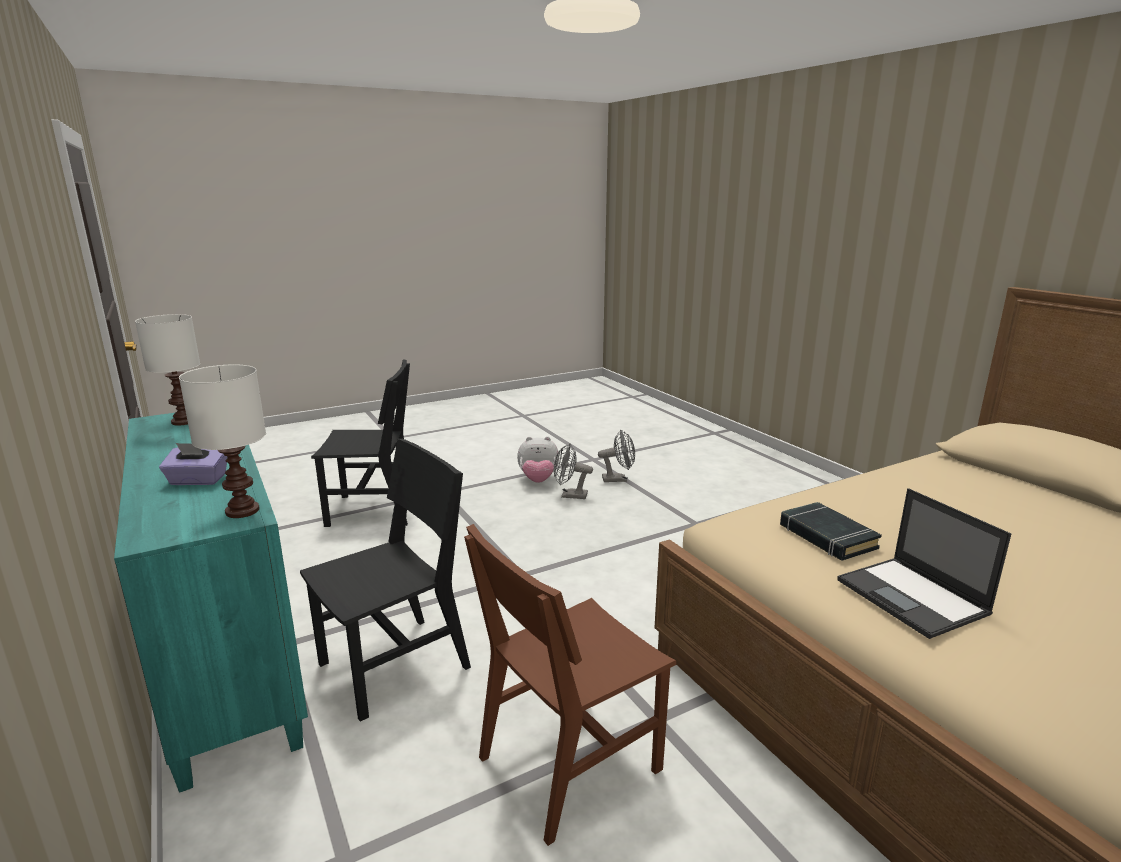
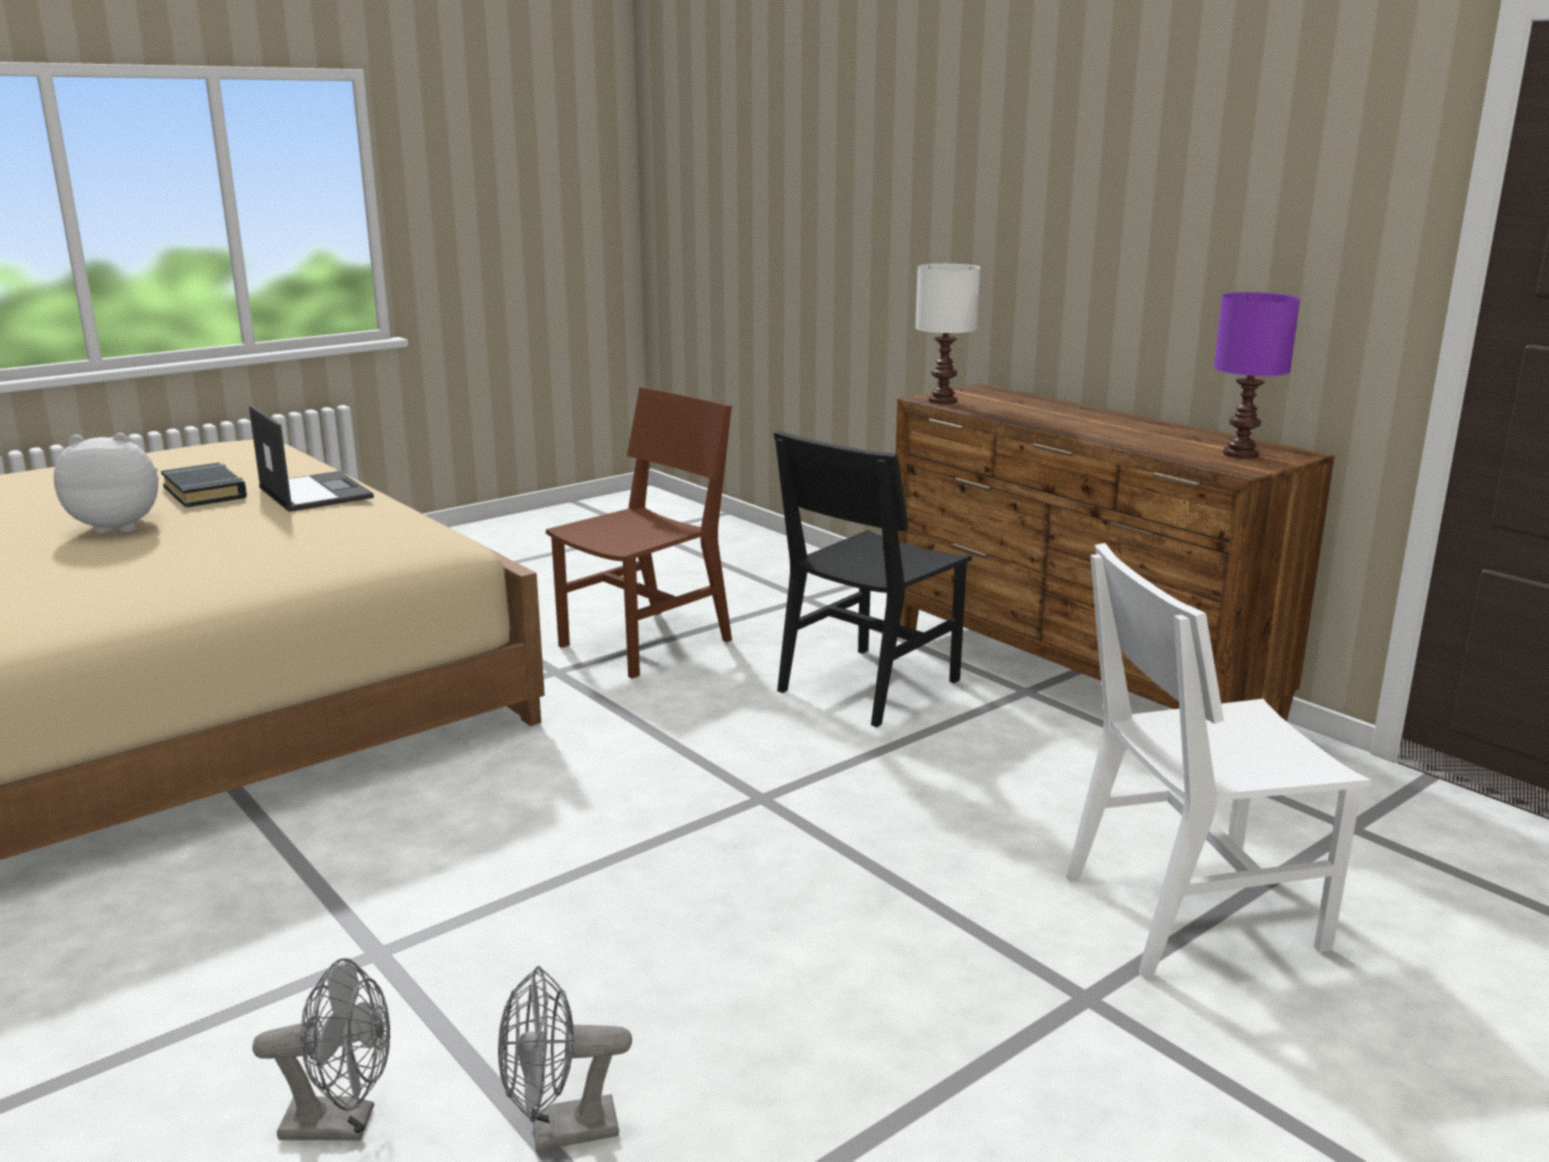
camera: 170 degrees right, 0 degrees up
(183, 422) = (1241, 454): white table lamp -> purple table lamp
(198, 480) = (1039, 412): purple tissue box -> none
(229, 655) = (1075, 678): turquoise dresser -> brown dresser
(373, 510) = (1192, 912): black chair -> white chair
(538, 480) = (834, 1090): plush toy -> plush toy (119, 526)
(569, 495) = (714, 1024): grey fan -> grey fan (342, 1123)
(826, 537) = (338, 525): black book -> black book (205, 492)

